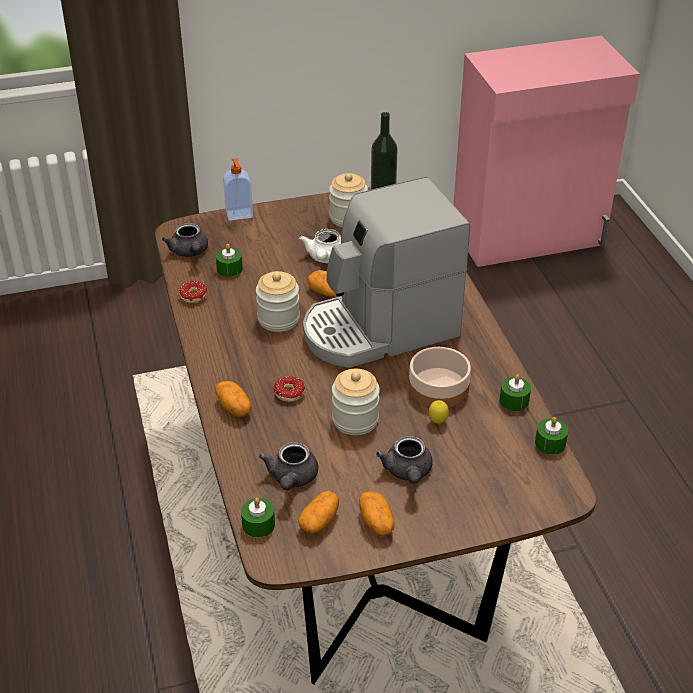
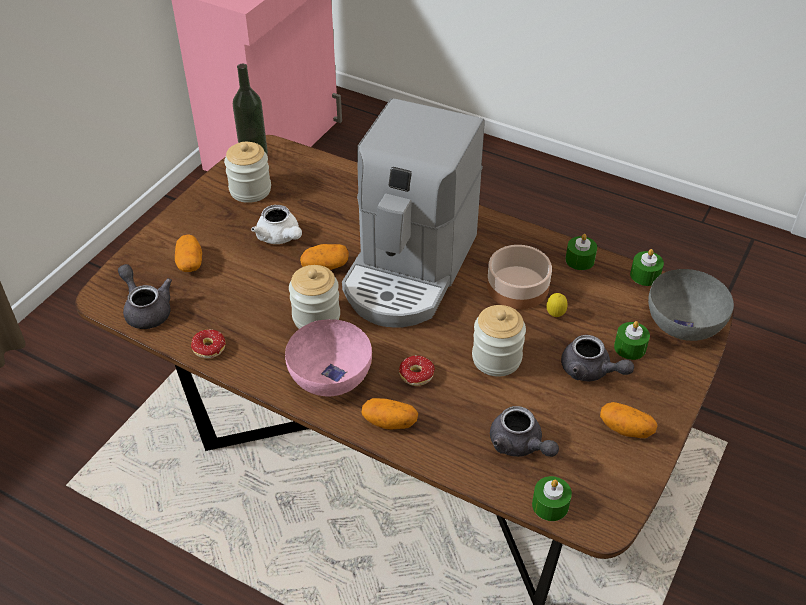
camera: 45 degrees left, 5 degrees up
(190, 252) = (146, 309): grey teapot -> grey teapot turned 150 degrees counterclockwise
(229, 269) = (207, 301): green candle -> green candle (630, 347)
(237, 357) = (329, 376): none -> pink bowl
(239, 215) = (145, 245): soap dispenser -> none
(319, 521) = (588, 462): potato -> potato (190, 262)
(530, 494) = (685, 323): none -> grey bowl

